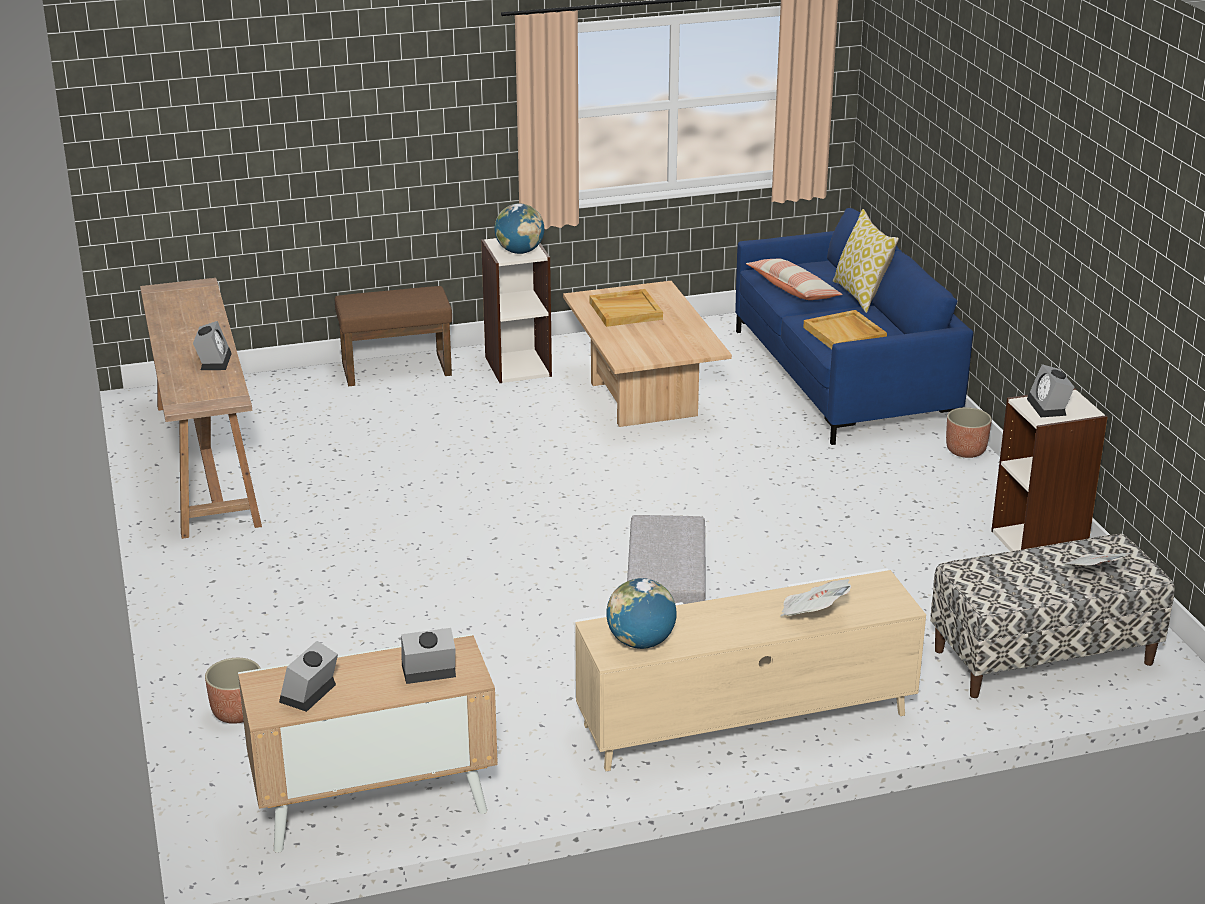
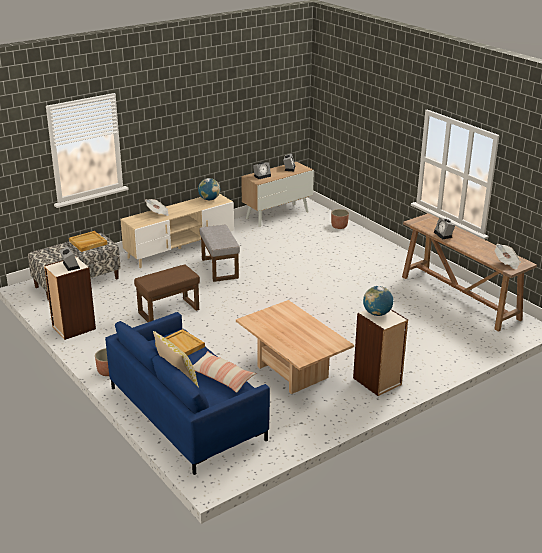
camera: 160 degrees right, 0 degrees up
(395, 370) = (439, 365): brown ottoman -> brown ottoman (169, 310)
(626, 310) = (309, 338): beige tray -> beige tray (88, 243)
(1094, 574) = (58, 251): newspaper -> newspaper (506, 263)

